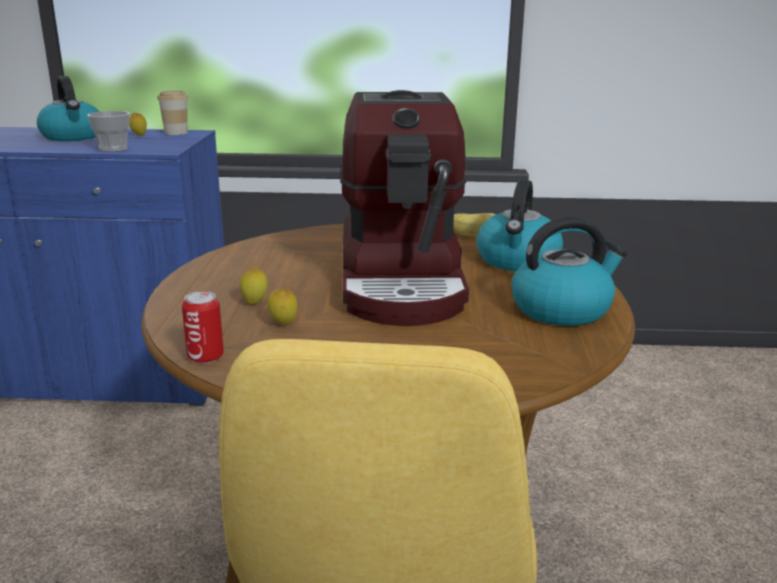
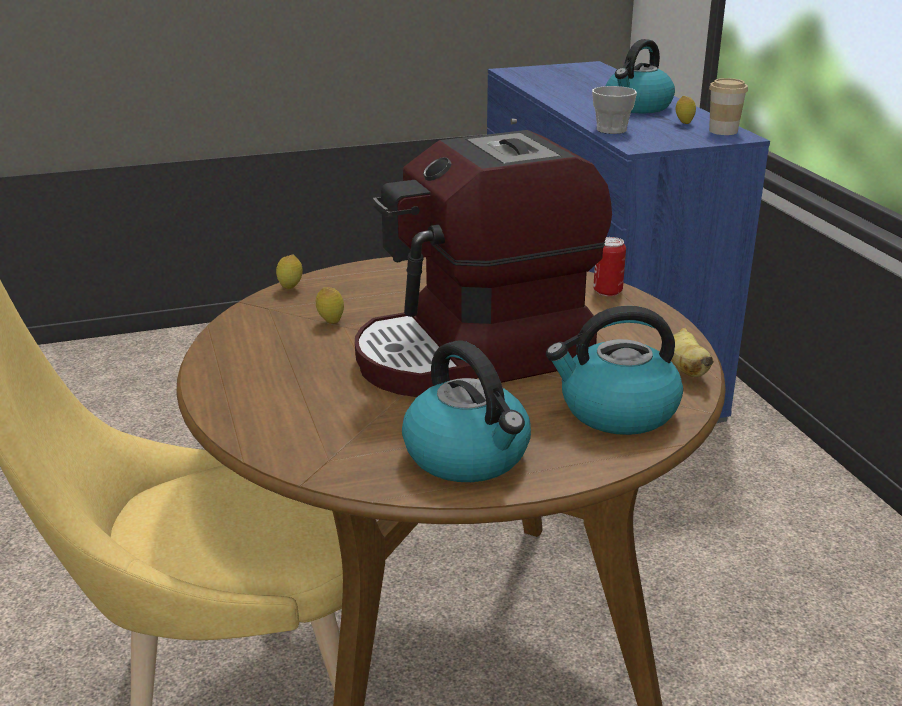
camera: 70 degrees right, 5 degrees up
(205, 357) = (251, 309): can -> can (607, 291)
(254, 303) = (370, 300): lemon -> lemon (290, 288)

